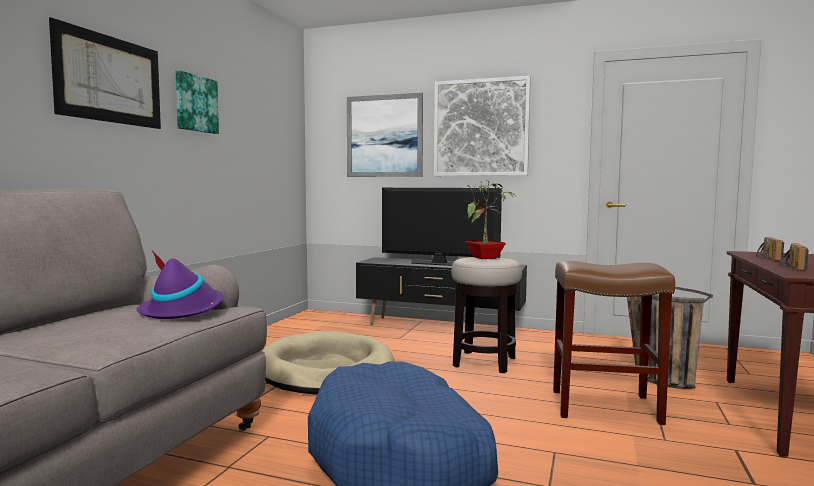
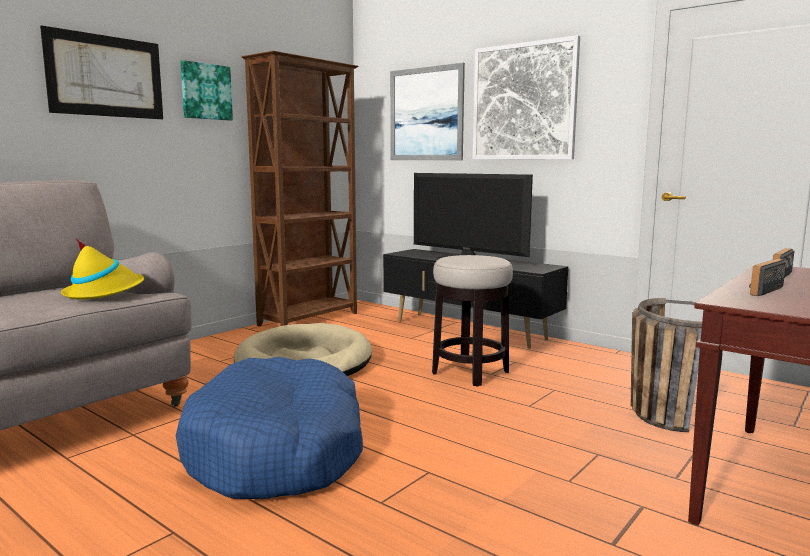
camera: 20 degrees right, 5 degrees up
(183, 310) = (104, 292): purple hat -> yellow hat
(284, 330) = (310, 319): none -> brown bookcase
(485, 258) = (472, 257): potted plant -> none
(606, 406) = (547, 436): brown stool -> none

